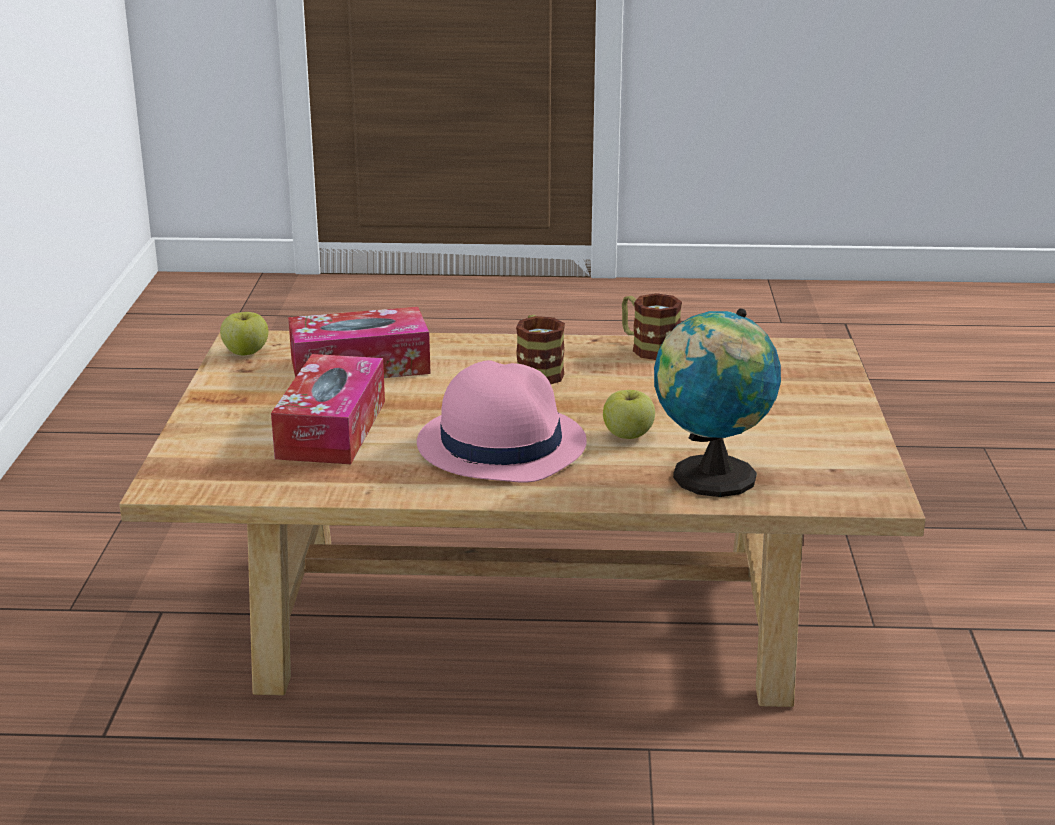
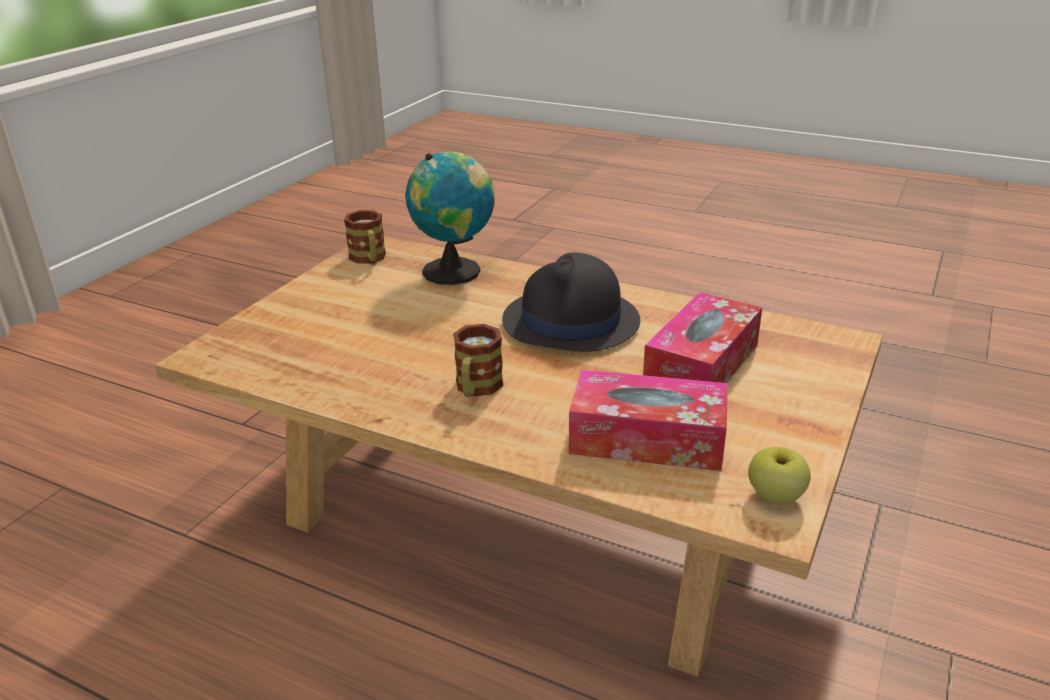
camera: 155 degrees left, 5 degrees up
(500, 444) = (571, 322): pink hat -> black hat
(628, 435) = (471, 310): apple -> none
(648, 348) = (344, 394): mug -> mug (369, 259)

